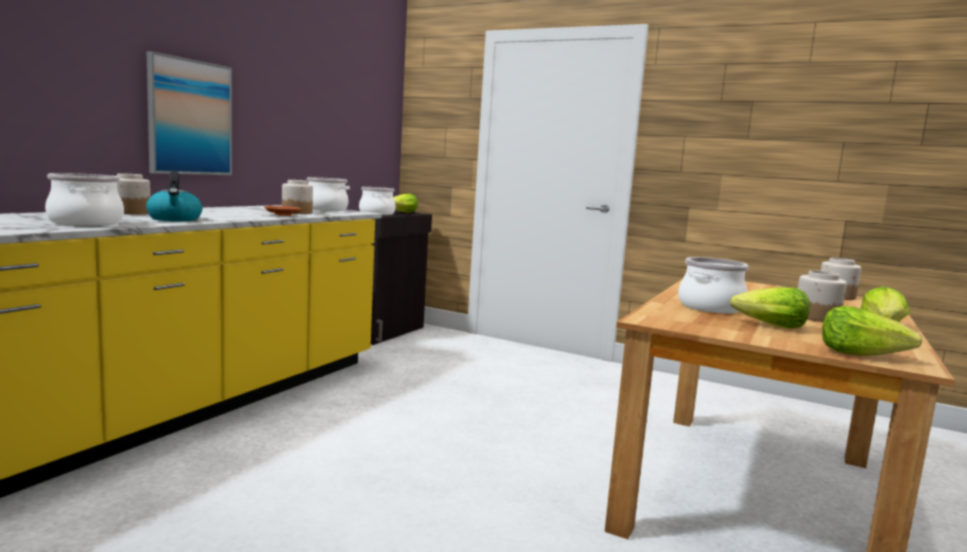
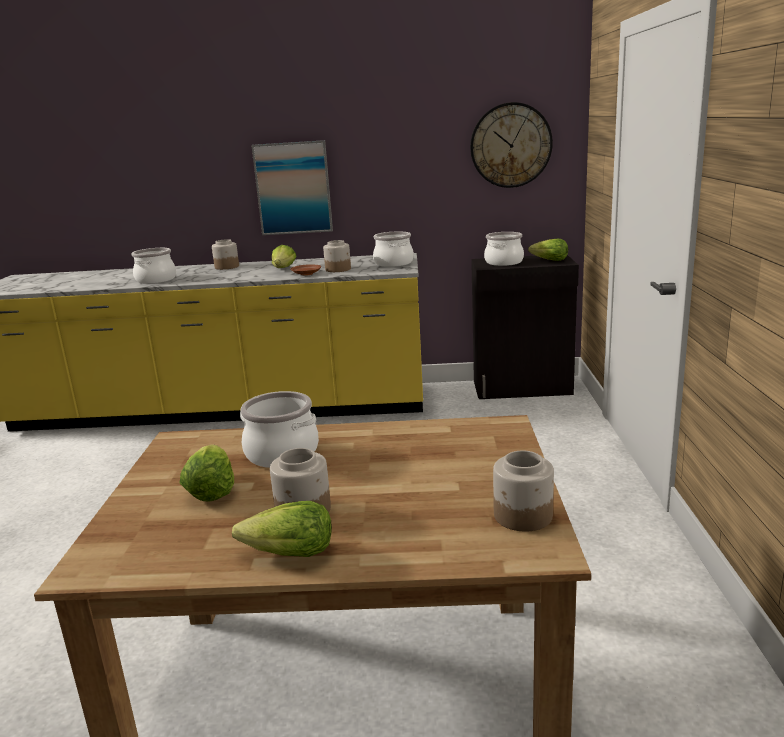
camera: 65 degrees right, 10 degrees up
(175, 219) = (214, 277): kettle -> none
(364, 110) = (510, 145): none -> wall clock
(861, 354) = (110, 541): lettuce -> lettuce (284, 268)

